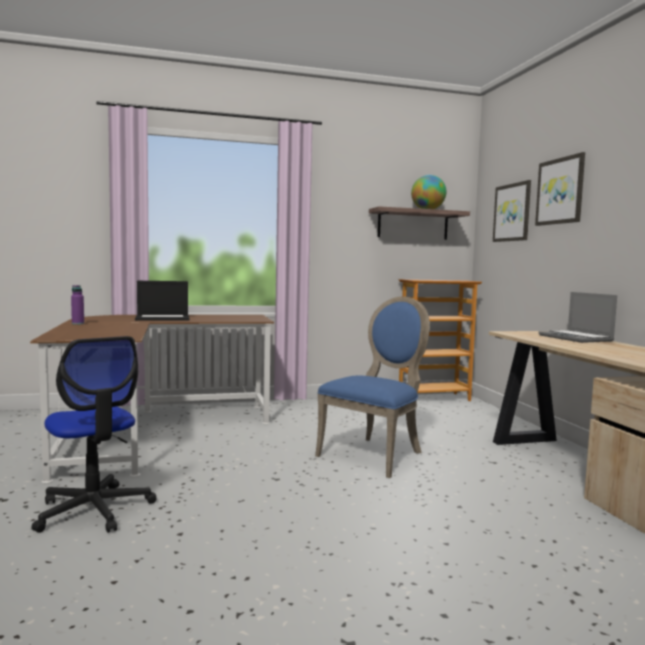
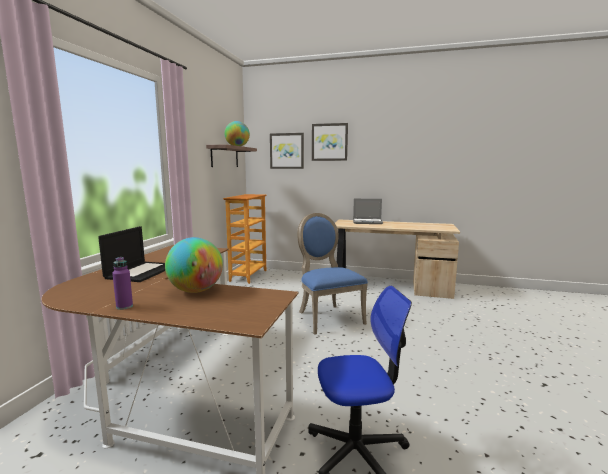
camera: 60 degrees left, 5 degrees up
(122, 327) = (196, 291): none -> globe

